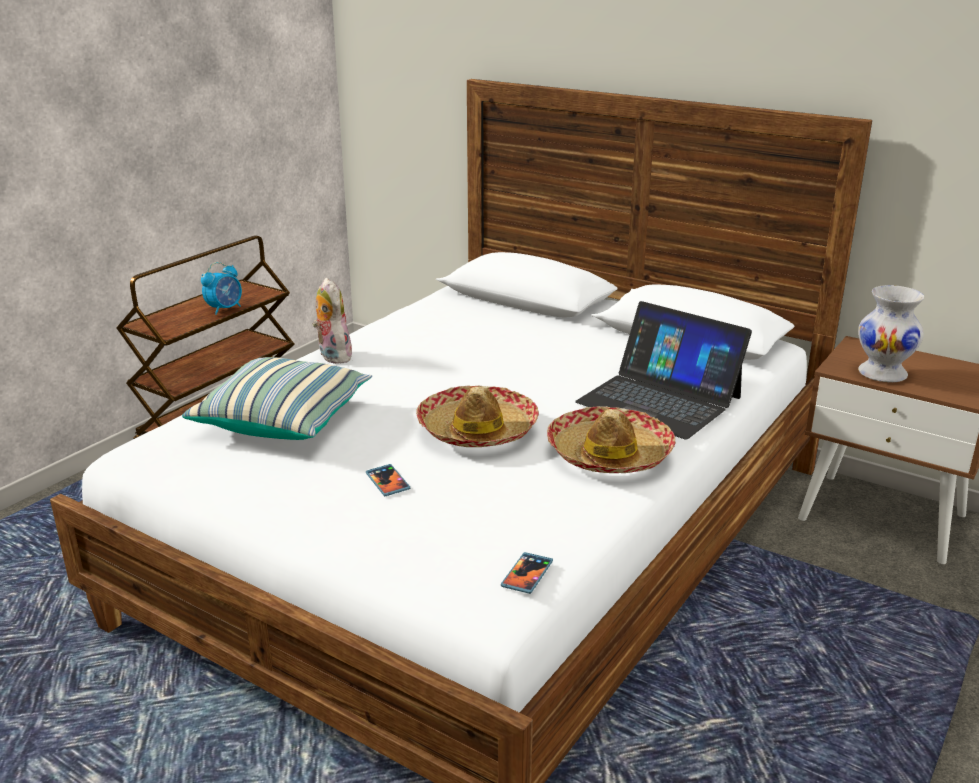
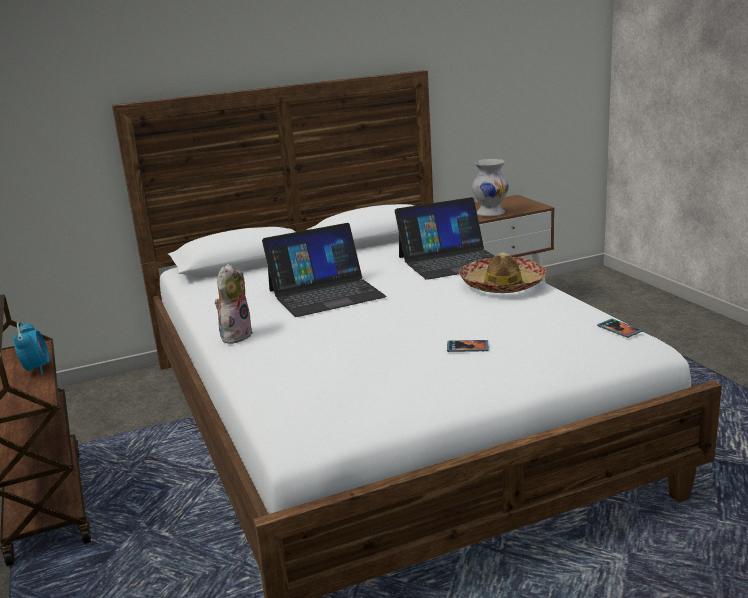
camera: 55 degrees left, 5 degrees down
(284, 419) = (328, 365): pillow -> none
(332, 356) = (235, 335): plush toy -> plush toy turned 105 degrees clockwise
(473, 362) = (325, 293): none -> laptop
(476, 430) = (429, 310): hat -> none

